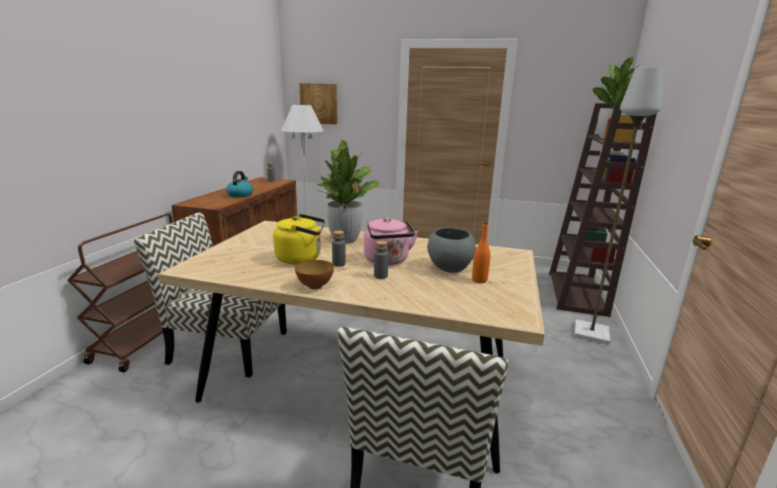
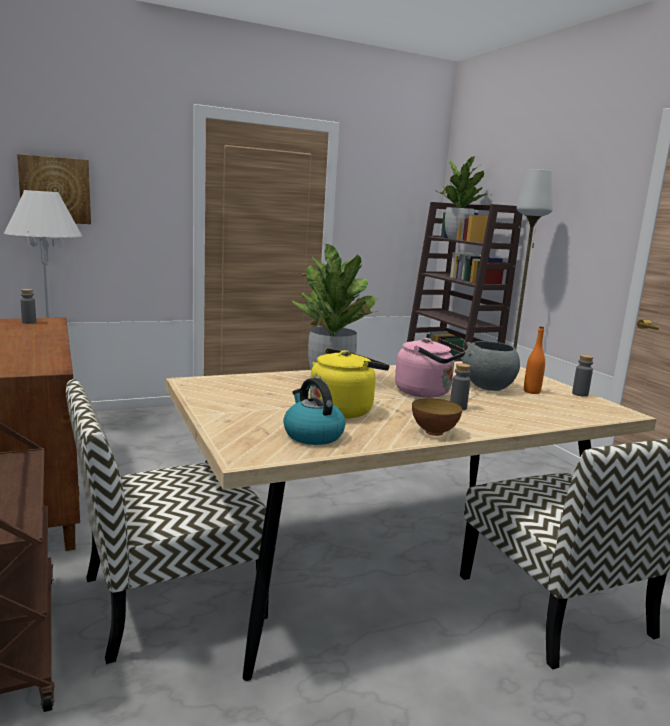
camera: 40 degrees left, 5 degrees down
(240, 195) = (41, 348): kettle -> kettle (312, 435)
(339, 264) = (394, 406): grey bottle -> grey bottle (580, 394)

